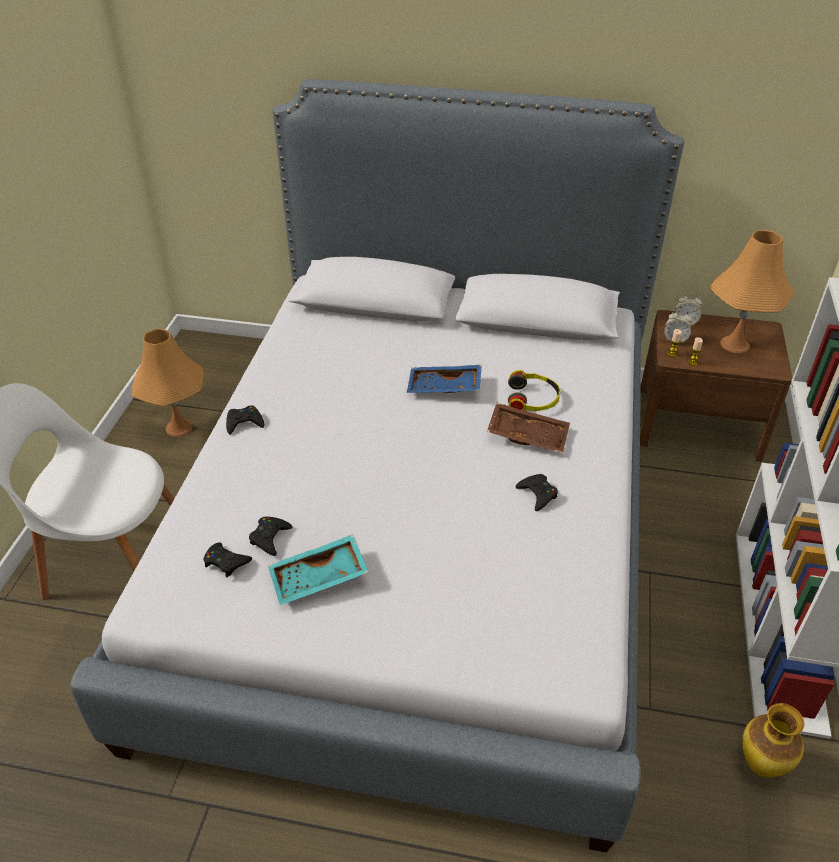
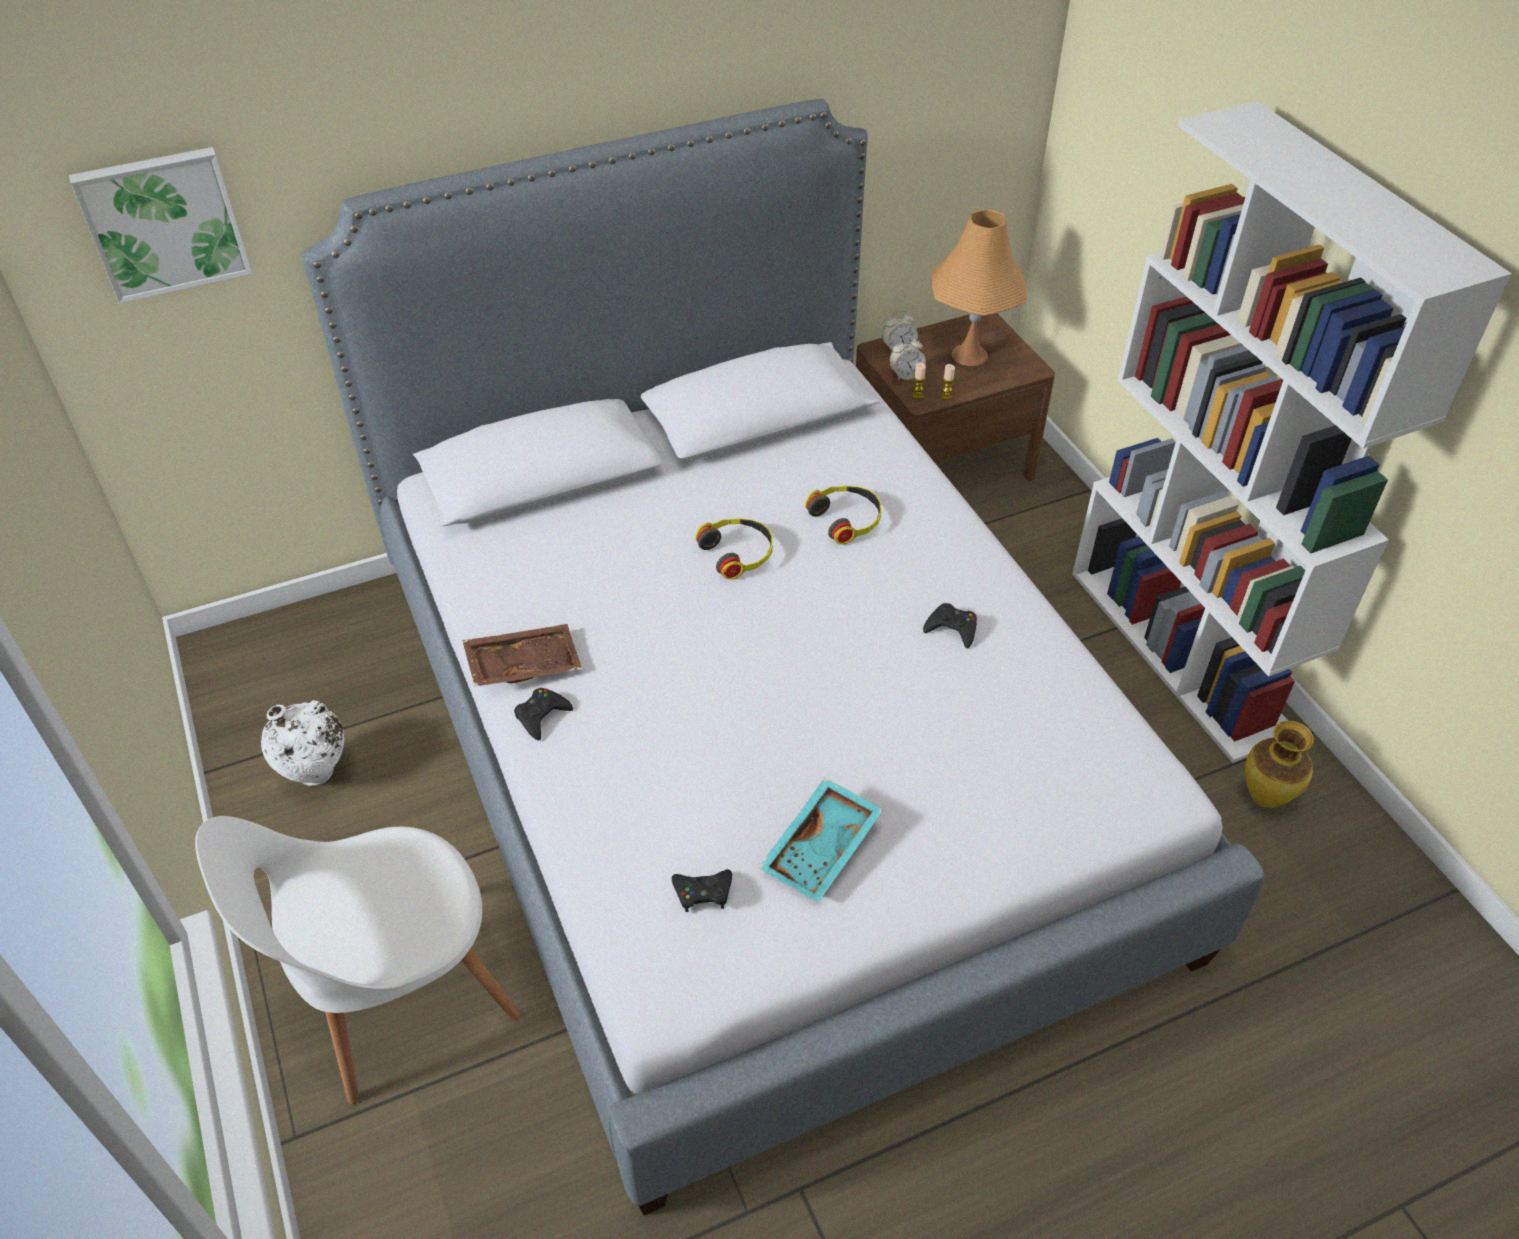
camera: 35 degrees left, 5 degrees up
(179, 427) = (317, 777): orange table lamp -> white vase
(207, 65) = (163, 222): none -> picture
(270, 538) = (724, 836): black game controller -> none
(444, 388) = (738, 553): blue tray -> headphones
(528, 435) = (881, 565): brown tray -> brown tray (523, 663)

